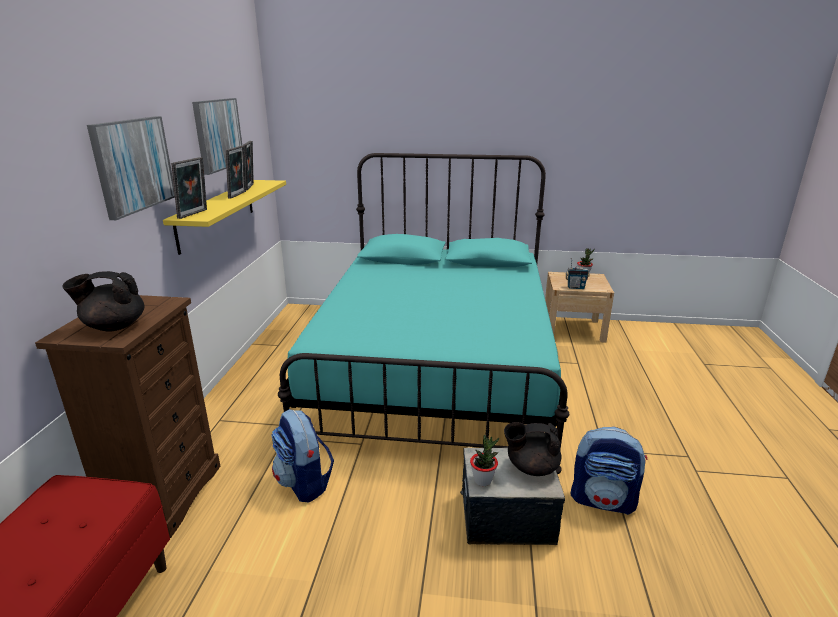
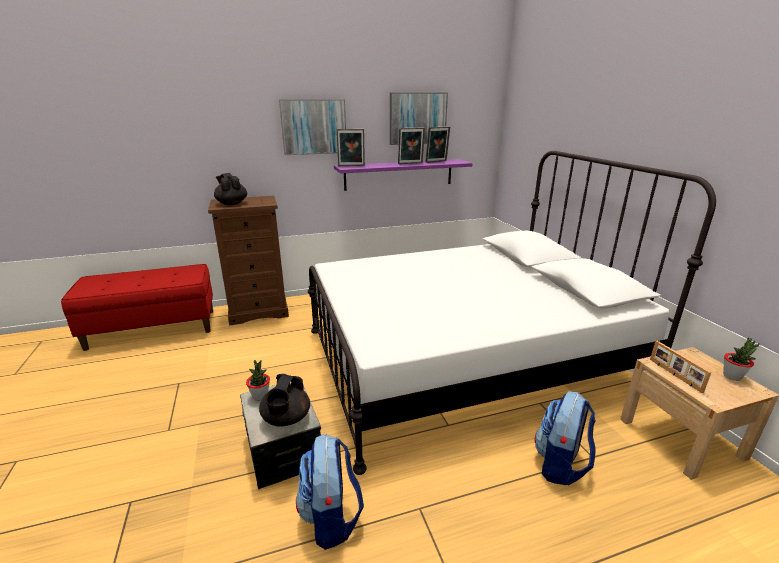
camera: 65 degrees right, 0 degrees up
(217, 213) = (399, 174): yellow shelf -> purple shelf
(304, 483) = (285, 347): backpack -> backpack (560, 465)
(436, 370) = (465, 360): turquoise bed -> white bed
(531, 467) = (286, 419): black teapot -> black teapot turned 150 degrees counterclockwise
(575, 287) = (674, 375): radio -> picture frame

